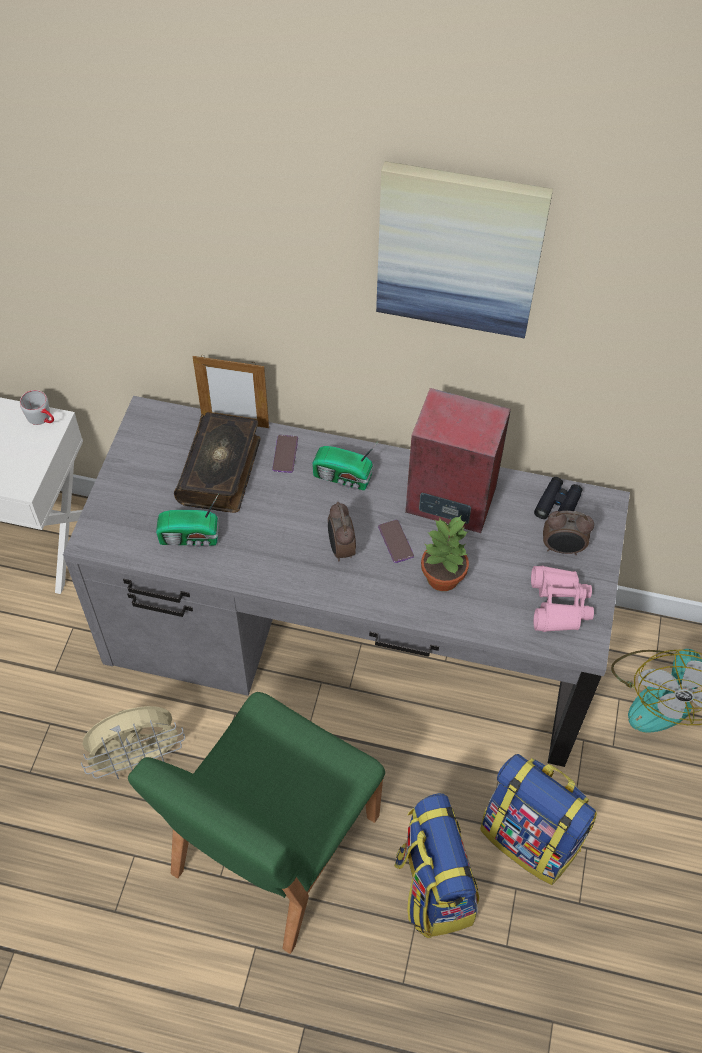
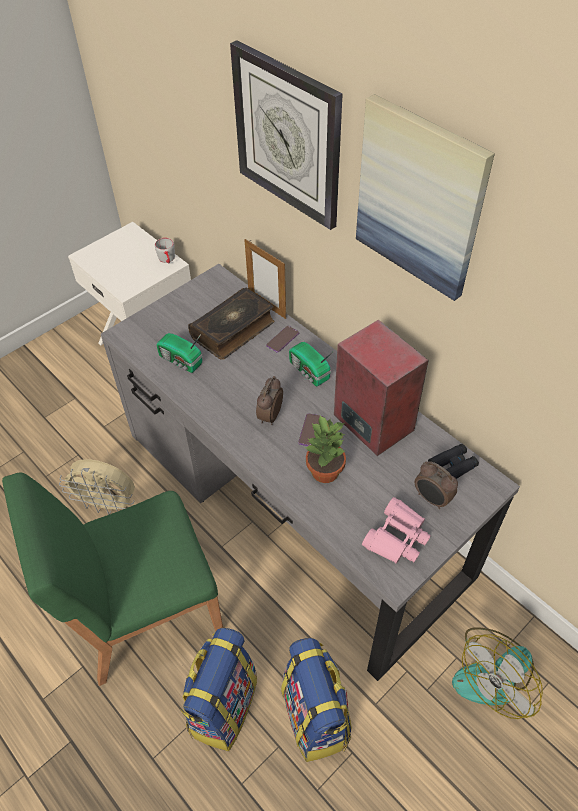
camera: 35 degrees right, 5 degrees down
(249, 225) = (288, 136): none -> wall clock

